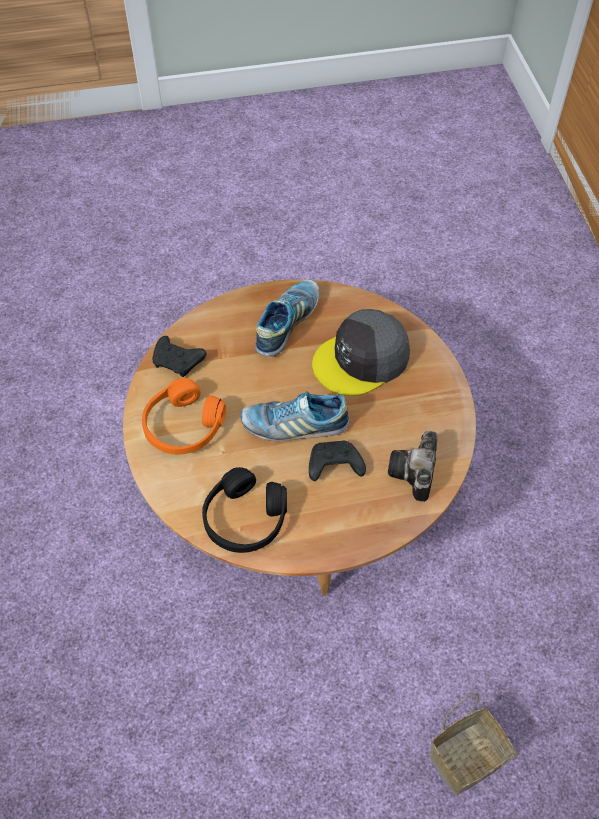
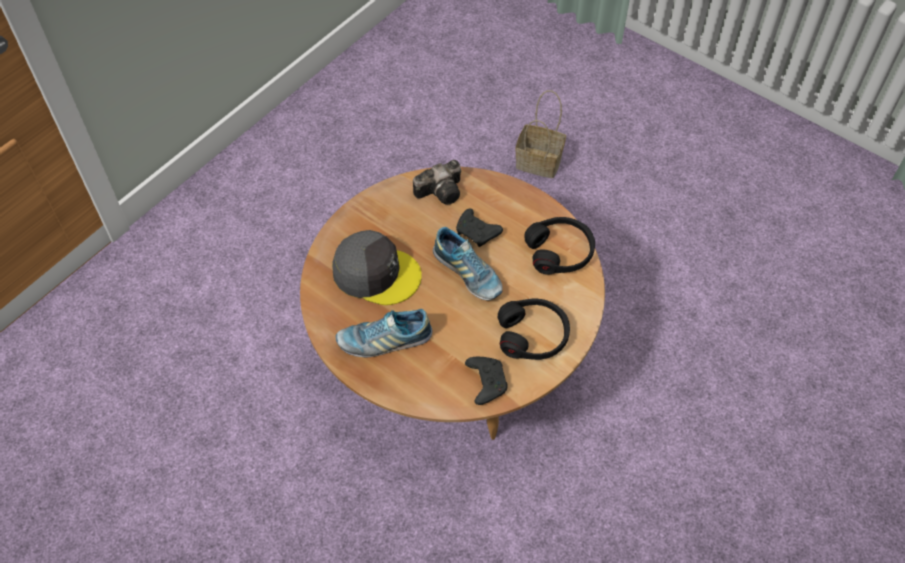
camera: 130 degrees left, 0 degrees up
(183, 426) = (533, 335): orange headphones -> black headphones

